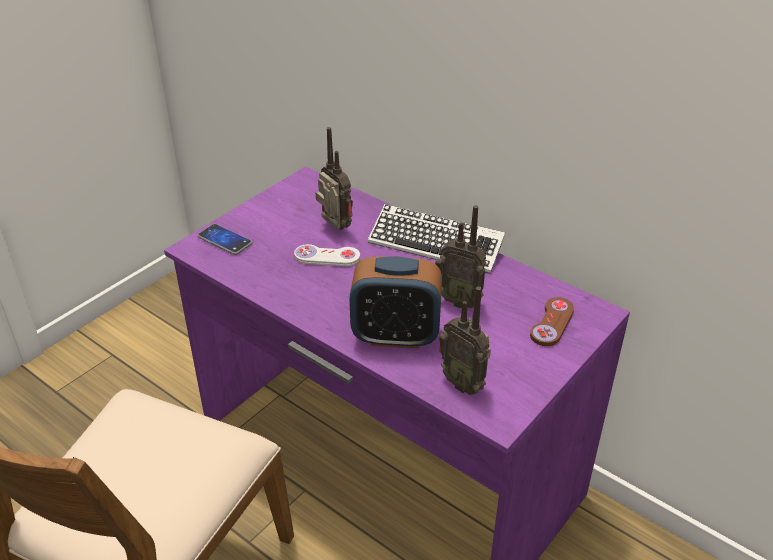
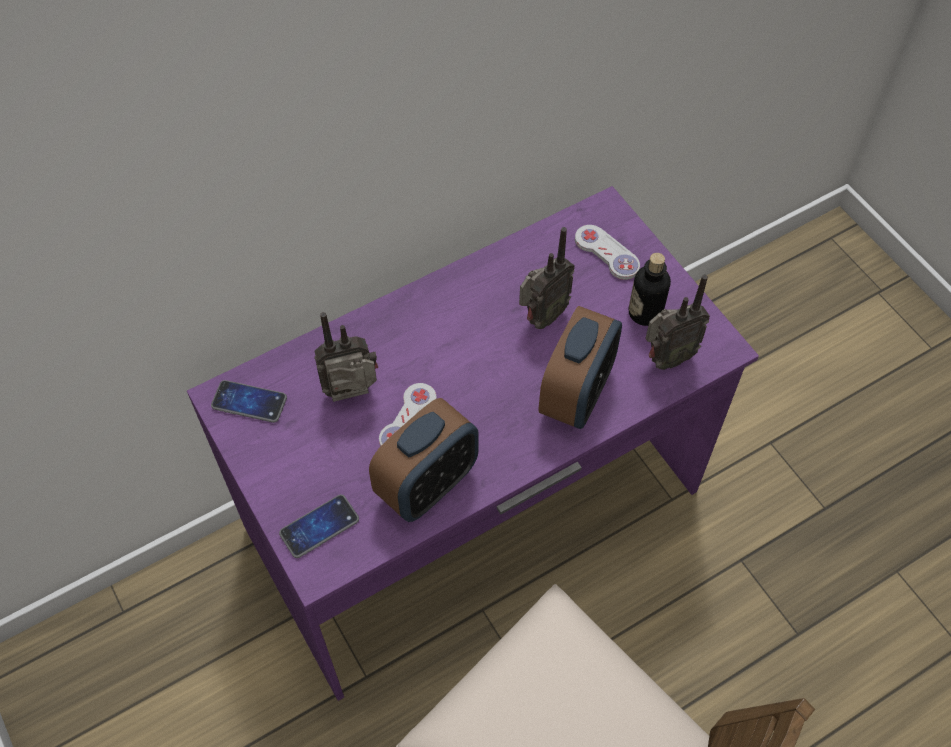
camera: 70 degrees left, 20 degrees up
(276, 278) = (427, 484): none -> alarm clock
(308, 190) = (249, 402): none -> phone
(435, 245) = (434, 304): keyboard -> none
(504, 359) = (645, 313): none -> bottle
(552, 323) = (606, 253): brown game controller -> white game controller

